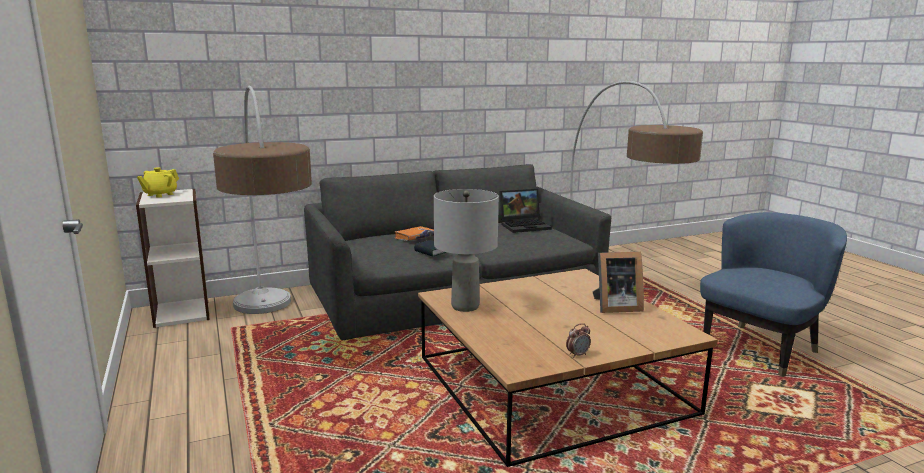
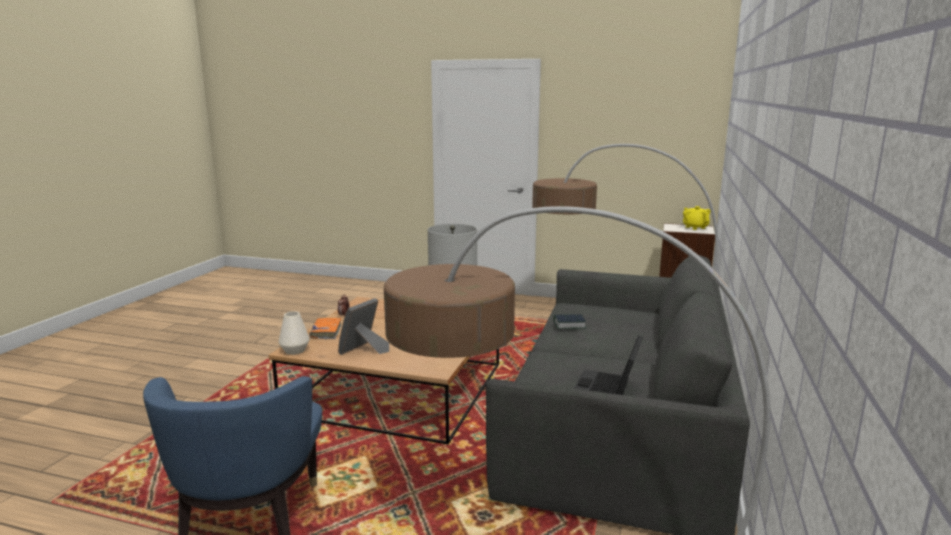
camera: 130 degrees right, 0 degrees up
(414, 238) = (619, 328): orange book -> orange book (326, 332)
(685, 332) = (294, 351): none -> white vase

